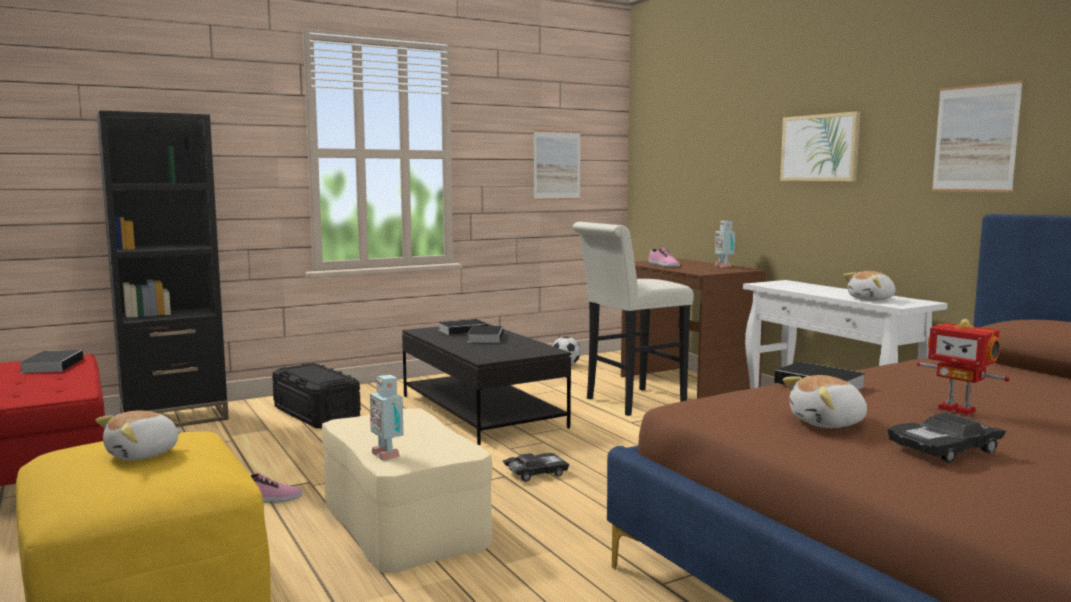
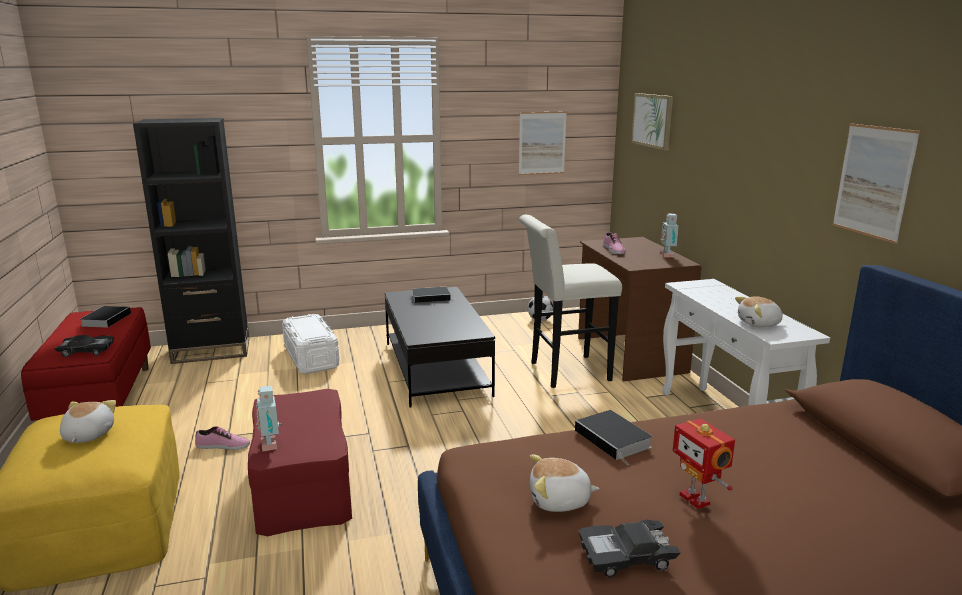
camera: 15 degrees right, 10 degrees up
(143, 454) = (87, 435): plush toy -> plush toy turned 120 degrees clockwise
(316, 414) = (311, 357): black storage box -> white storage box
(404, 523) = (303, 485): beige ottoman -> red ottoman
(485, 337) = (441, 309): book -> none
(535, 473) = (433, 445): black toy car -> black toy car (86, 351)
(819, 148) = (751, 159): picture -> picture (652, 120)

